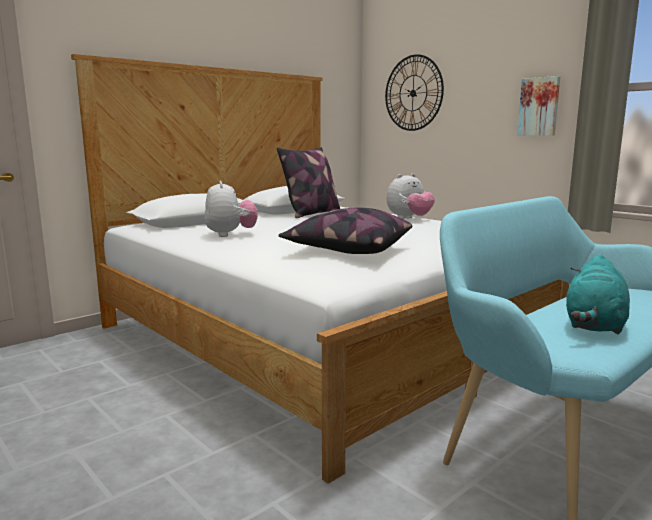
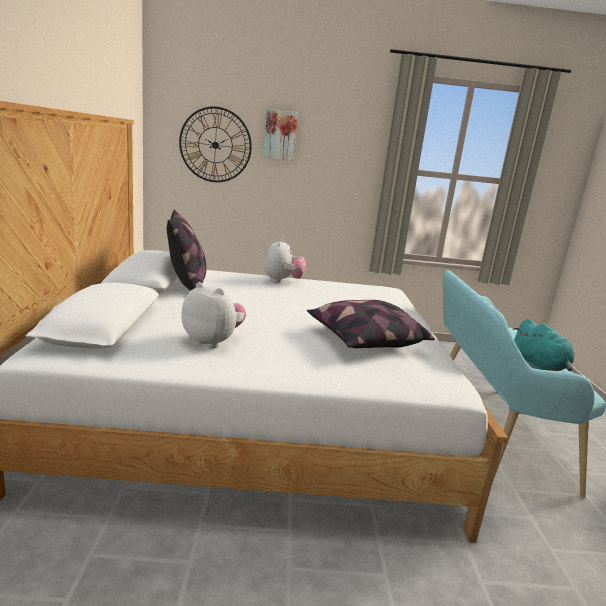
camera: 50 degrees left, 5 degrees up
(539, 107) = (343, 176): picture -> picture (280, 135)

